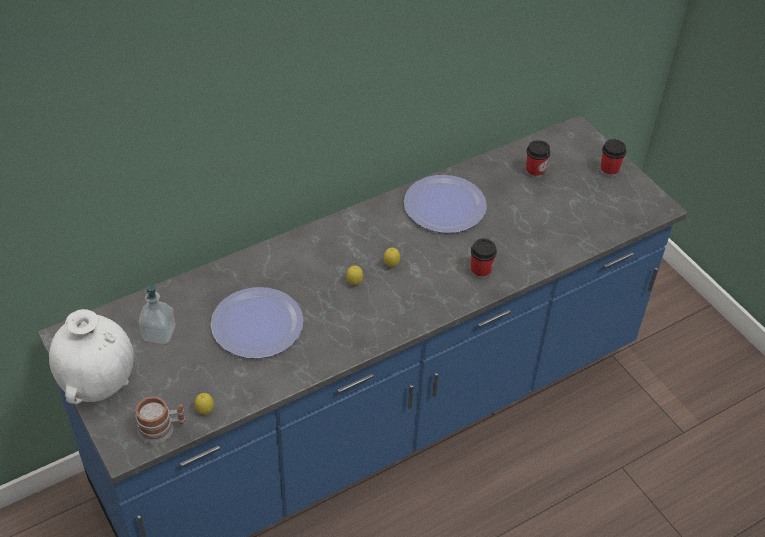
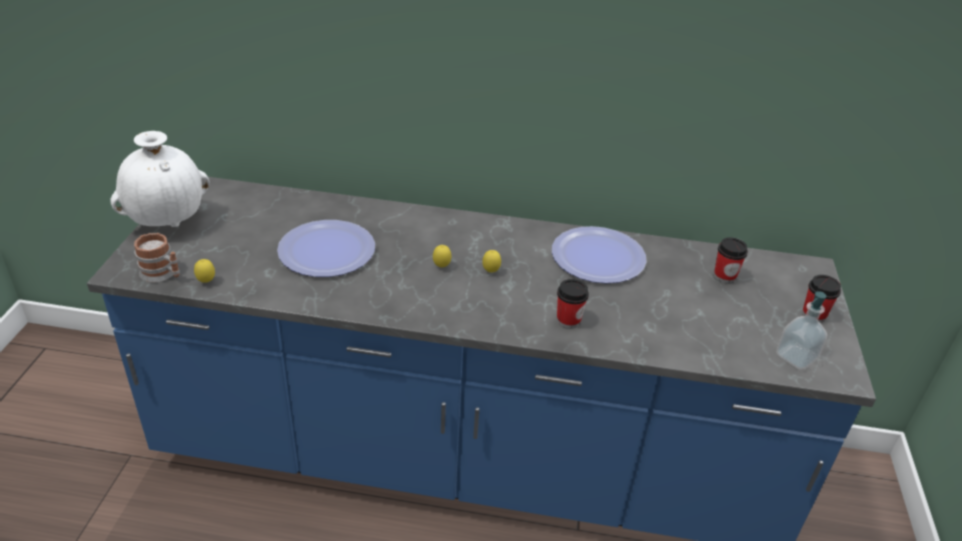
camera: 40 degrees right, 10 degrees down
(159, 333) = (252, 216): soap dispenser -> soap dispenser (796, 357)

